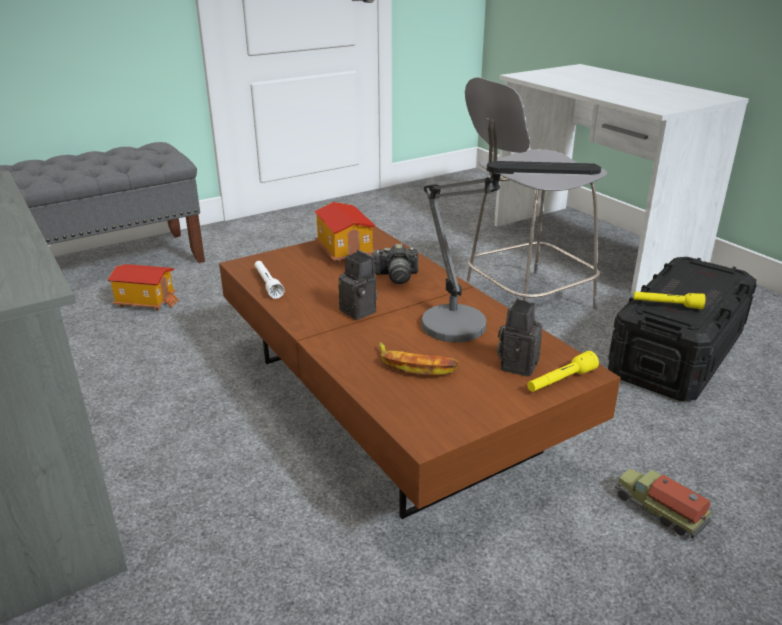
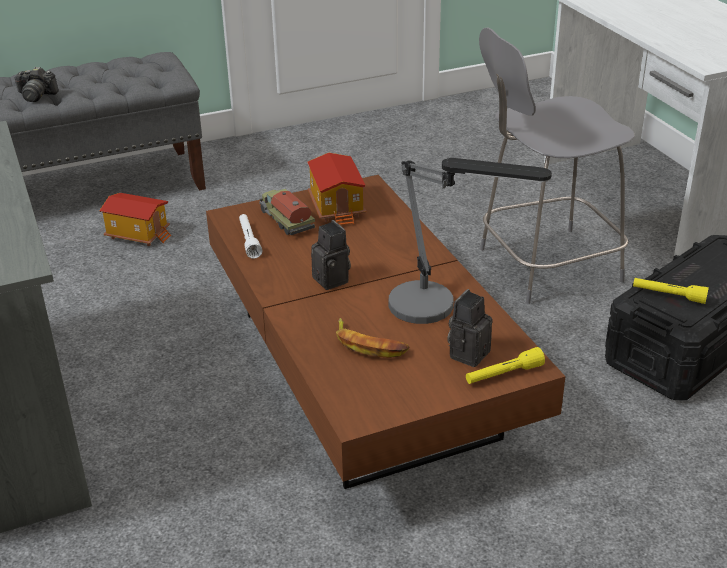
camera: 10 degrees right, 5 degrees up
(396, 276) = (381, 241): camera -> camera (36, 96)
(658, 510) = (597, 508): toy truck -> toy truck (286, 220)

